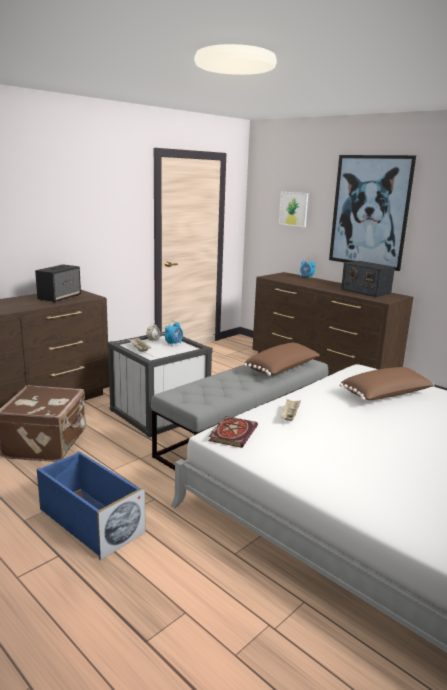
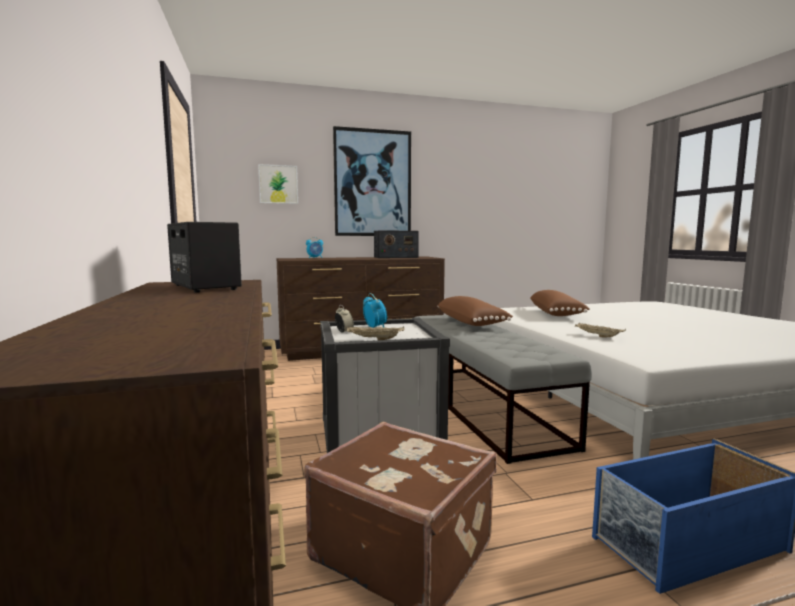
camera: 60 degrees left, 10 degrees down
(232, 433) = (642, 354): book -> none

